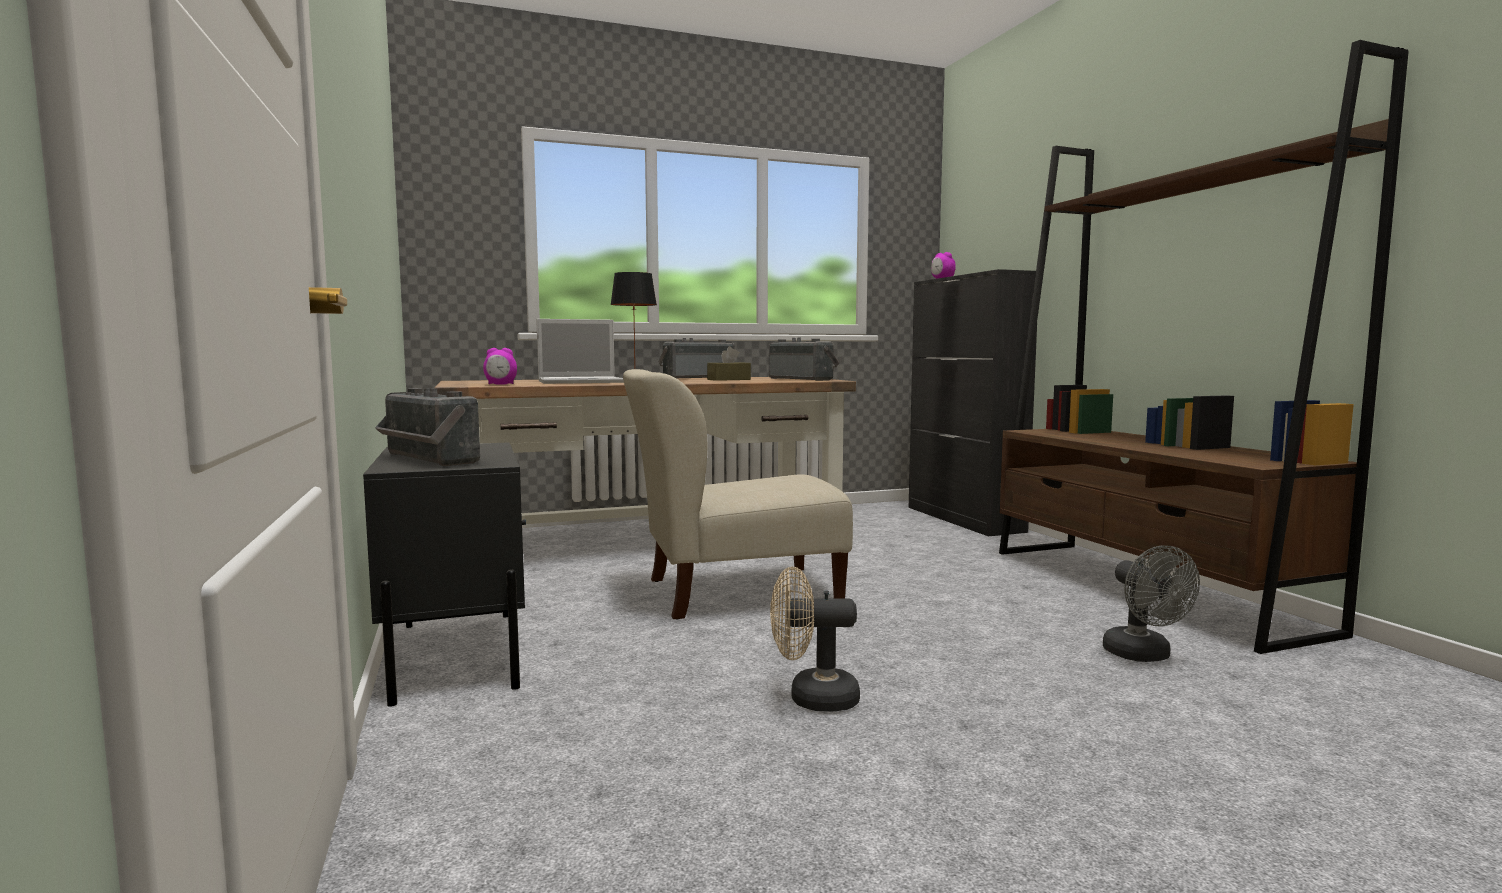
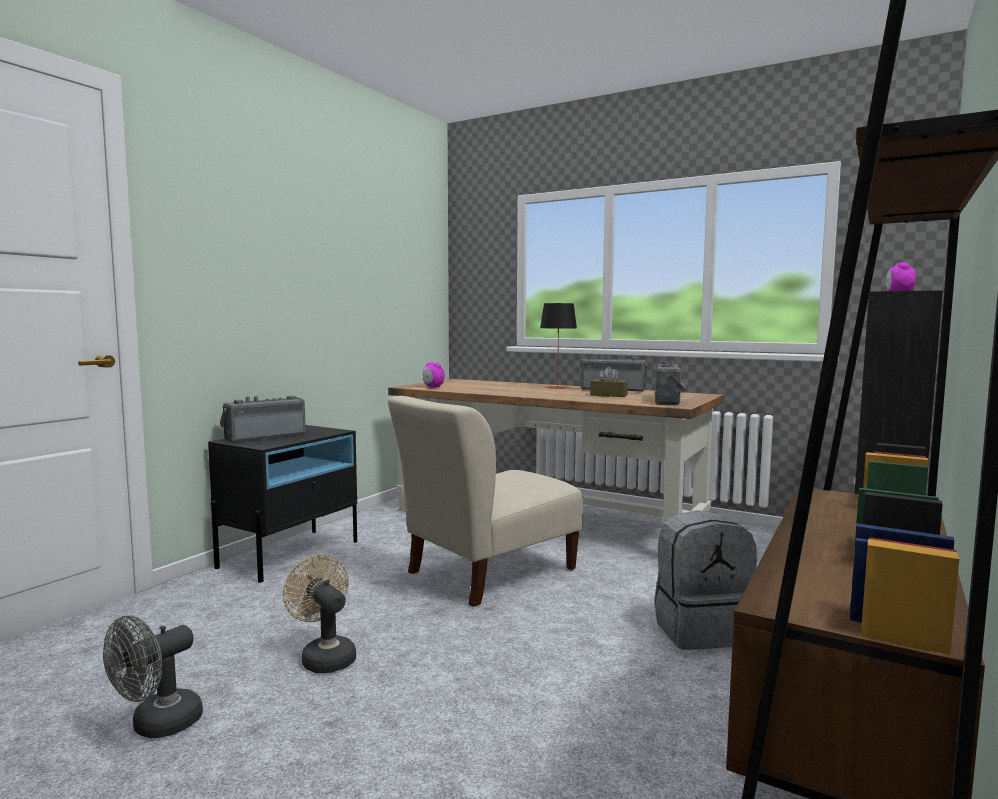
camera: 50 degrees right, 0 degrees up
(425, 459) = (264, 436): radio -> radio turned 45 degrees clockwise
(582, 381) = (498, 388): laptop -> none
(733, 592) = (486, 573): beige chair -> beige chair turned 75 degrees counterclockwise
(966, 572) = (700, 630): none -> grey backpack
(1144, 656) = (600, 775): grey fan -> grey fan (157, 726)

